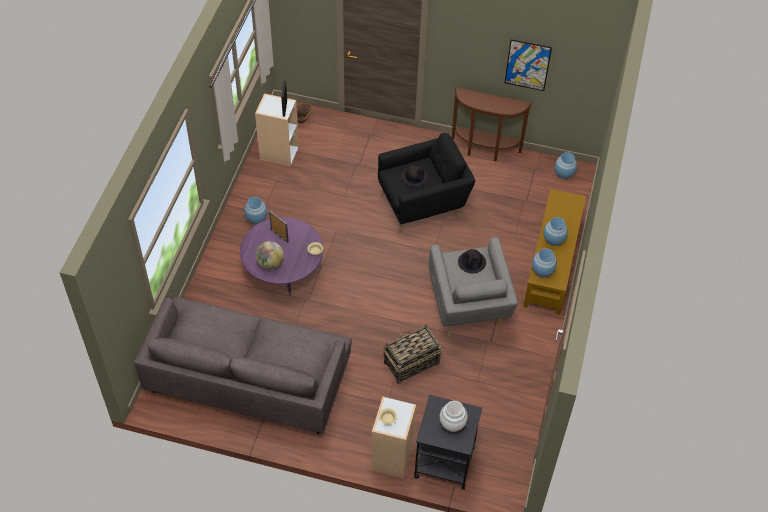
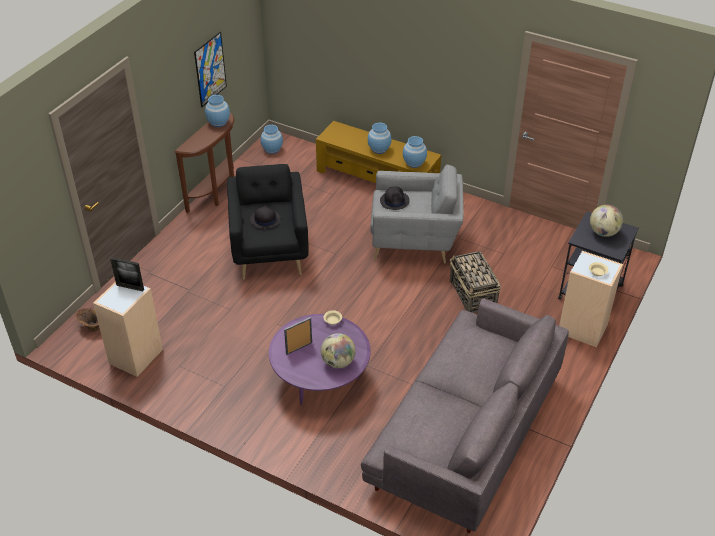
camera: 75 degrees left, 10 degrees down
(256, 218) = (231, 393): blue vase -> blue vase (218, 122)
(452, 423) = (603, 232): white vase -> globe

